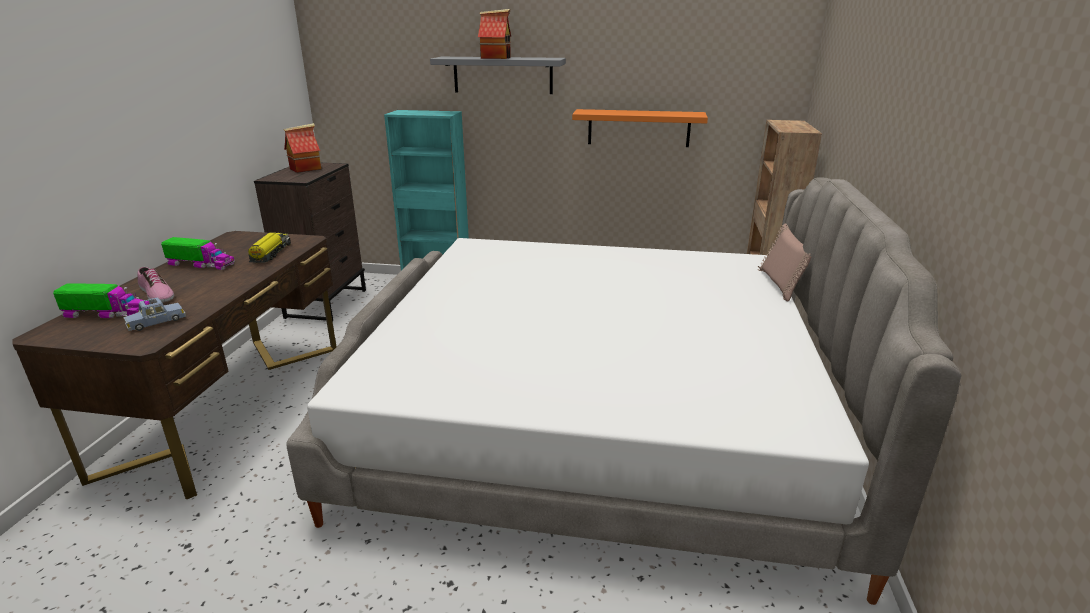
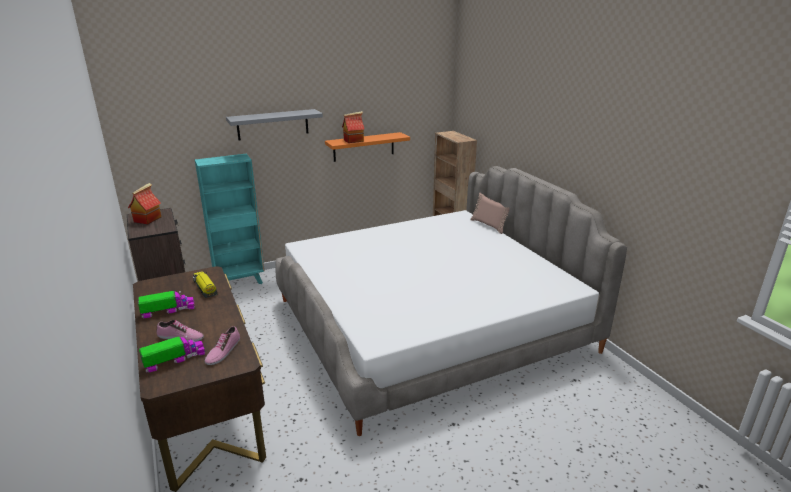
camera: 35 degrees left, 0 degrees up
(156, 322) = (223, 351): blue toy car -> shoe
(496, 58) = (274, 115): toy house -> toy house (353, 140)

